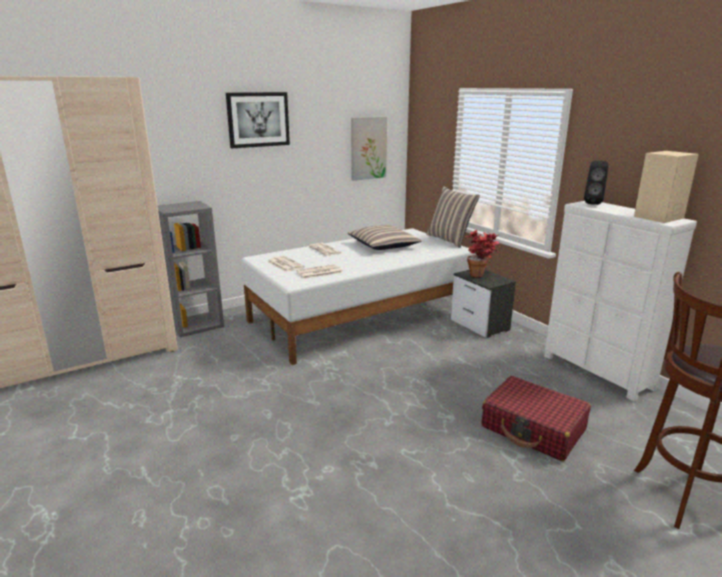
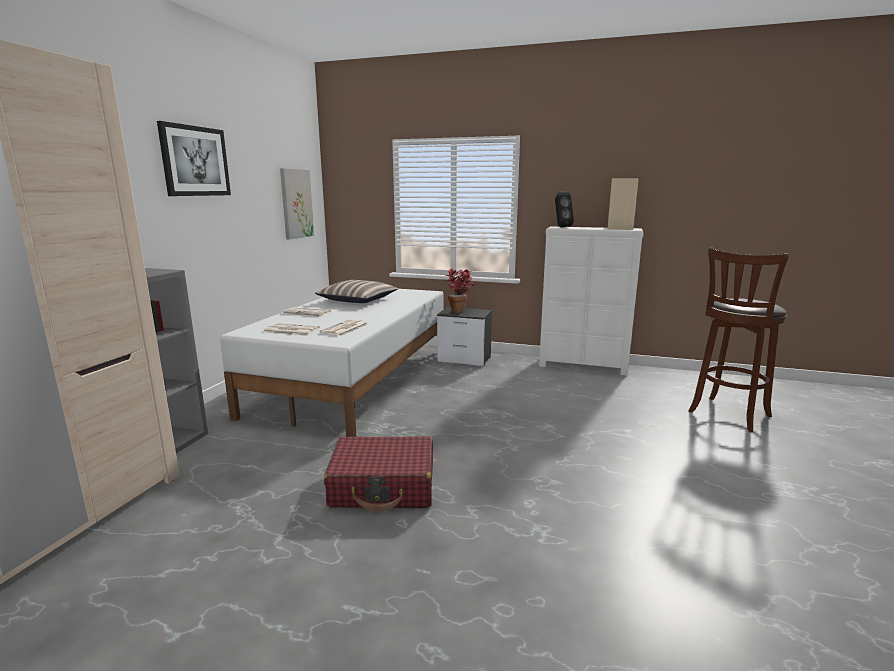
camera: 40 degrees left, 5 degrees down
(450, 240) = (407, 288): pillow -> none
(533, 428) = (607, 411): red suitcase -> red suitcase (383, 486)

